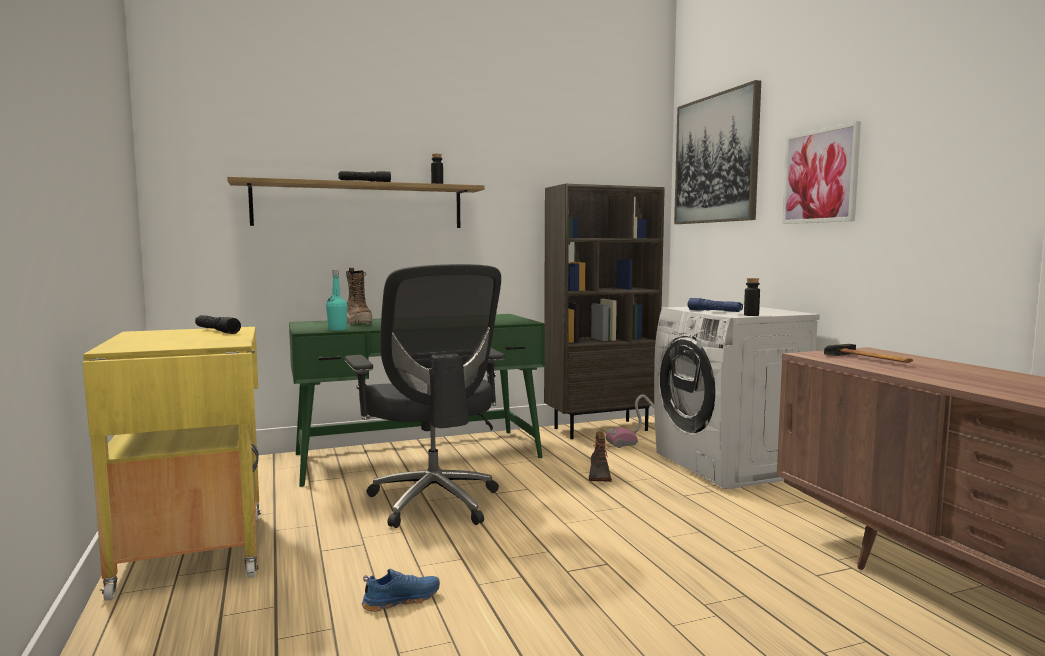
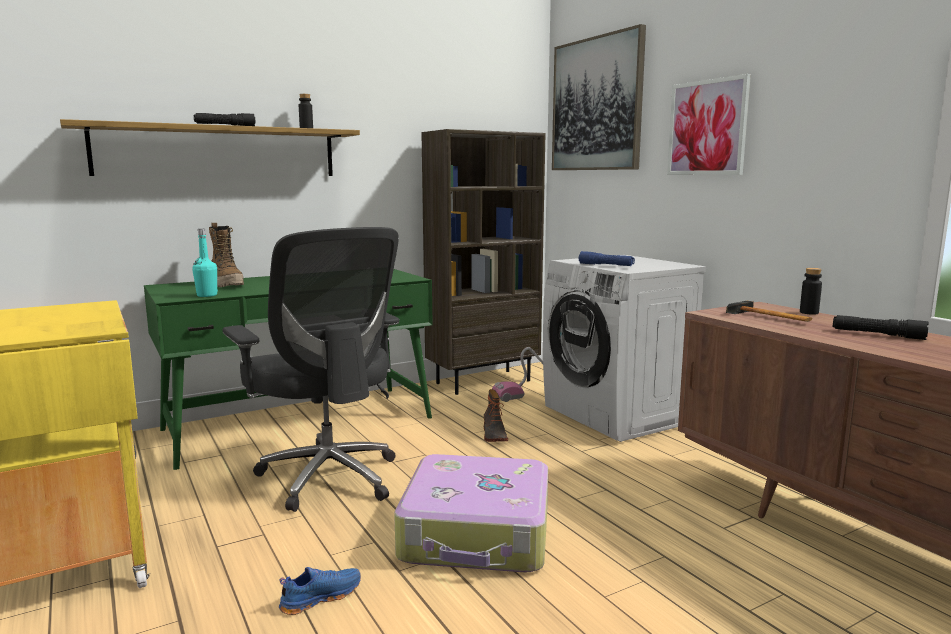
camera: 10 degrees left, 5 degrees up
(217, 331) = (73, 309): black flashlight -> black flashlight (877, 335)
(560, 560) = (477, 533): none -> suitcase
(751, 315) = (644, 269): black bottle -> black bottle (809, 312)

